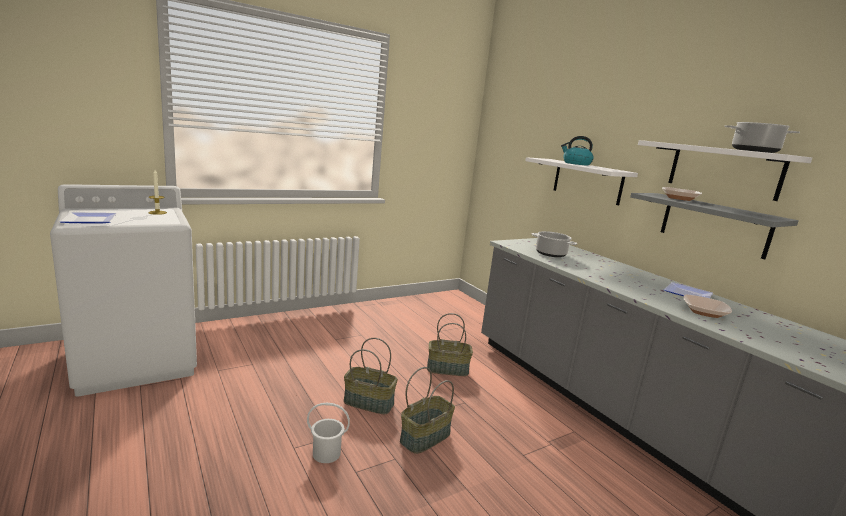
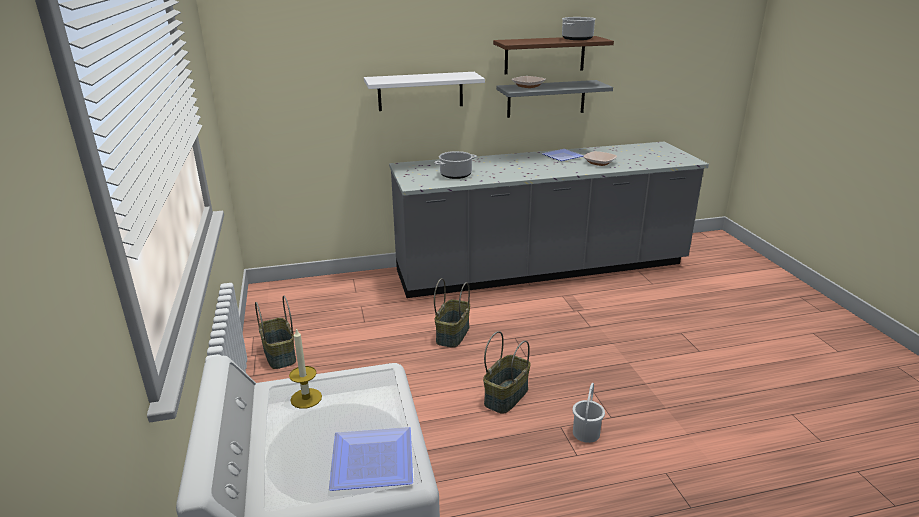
camera: 70 degrees left, 10 degrees up
(425, 436) = (564, 370): basket -> basket (278, 355)
(576, 163) = (420, 77): kettle -> none
(724, 170) = (545, 55): white shelf -> brown shelf

